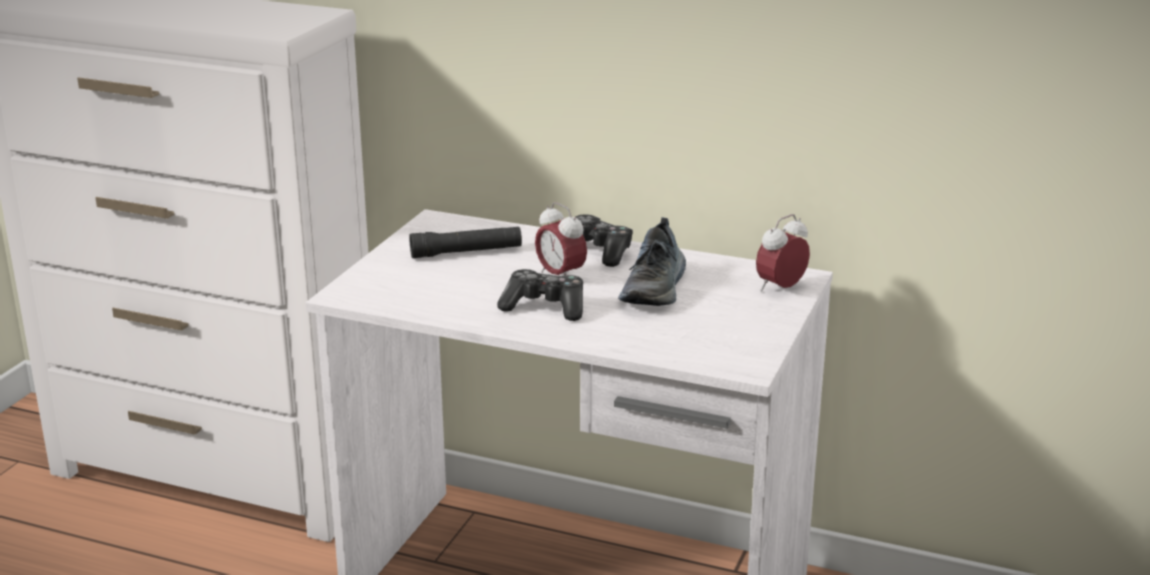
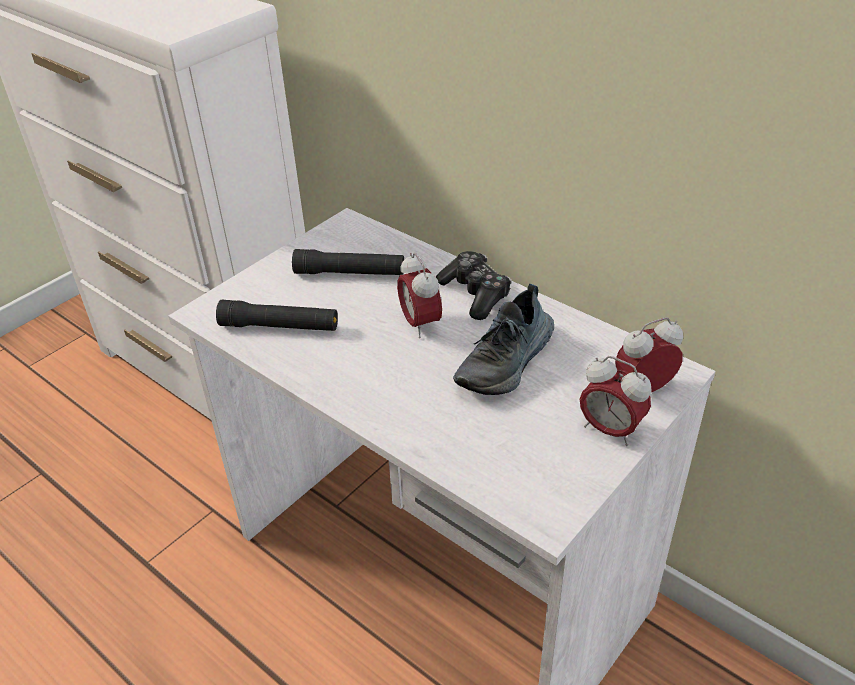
camera: 20 degrees right, 15 degrees up
(427, 294) = (279, 326): none -> black flashlight
(545, 307) = (380, 368): game controller -> none
(768, 315) = (610, 430): none -> alarm clock

